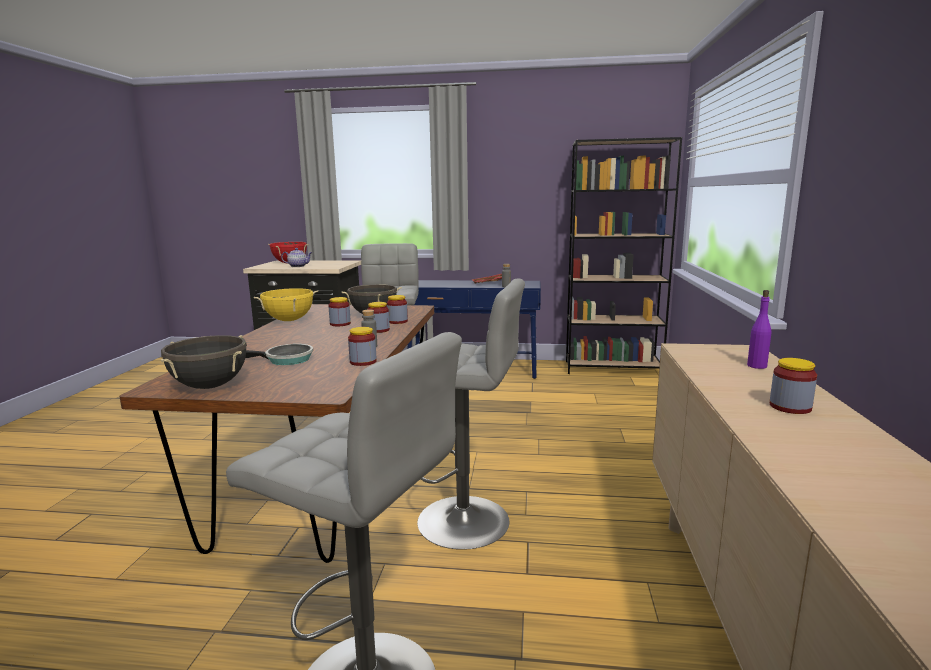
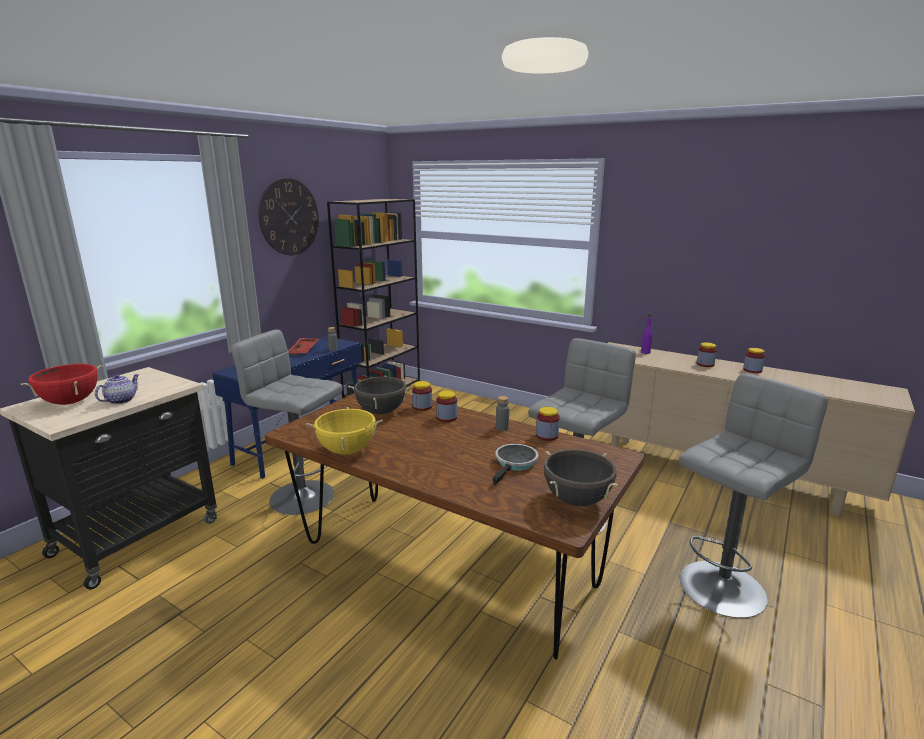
camera: 65 degrees left, 5 degrees up
(340, 324) = (400, 429): jar -> jar (752, 370)
(525, 158) = (289, 217): none -> wall clock

